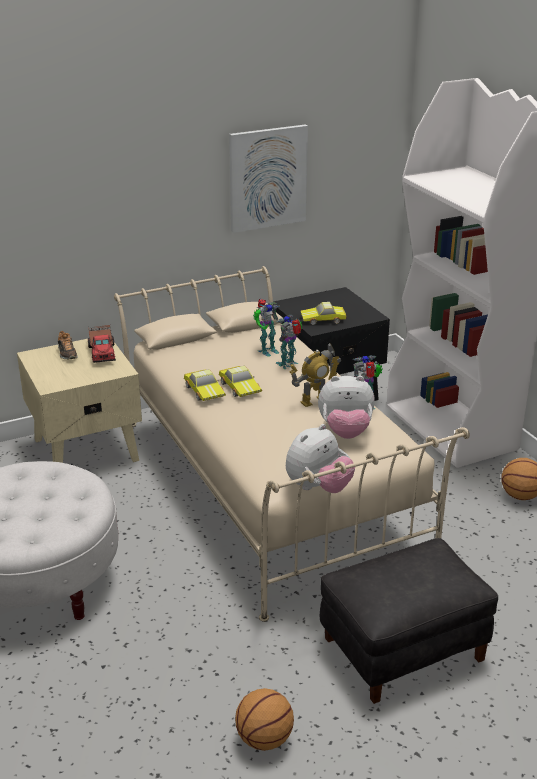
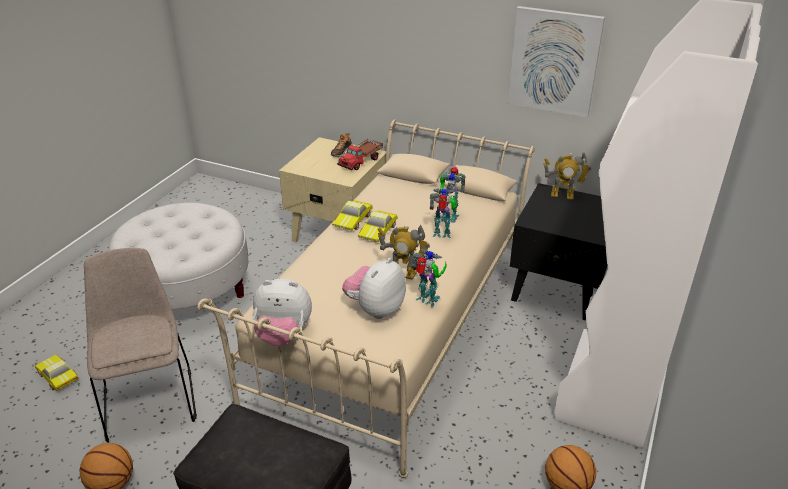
camera: 50 degrees right, 5 degrees up
(174, 671) = (149, 400): none -> beige chair
(302, 302) = (562, 195): none -> toy robot
(323, 320) = (549, 217): toy car -> toy car (57, 377)
(345, 432) = (375, 309): plush toy -> plush toy turned 75 degrees clockwise

